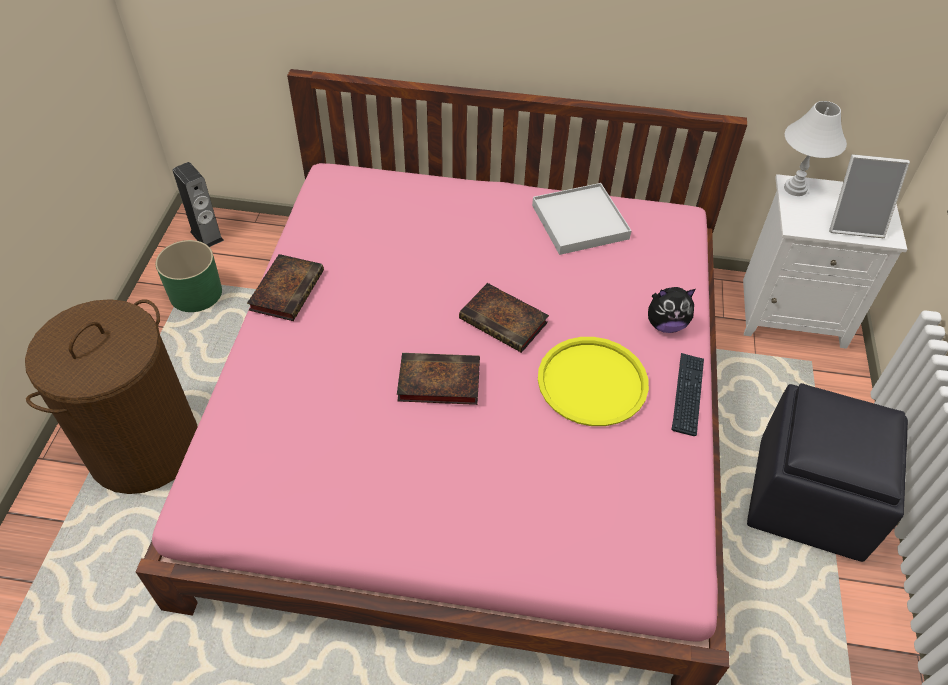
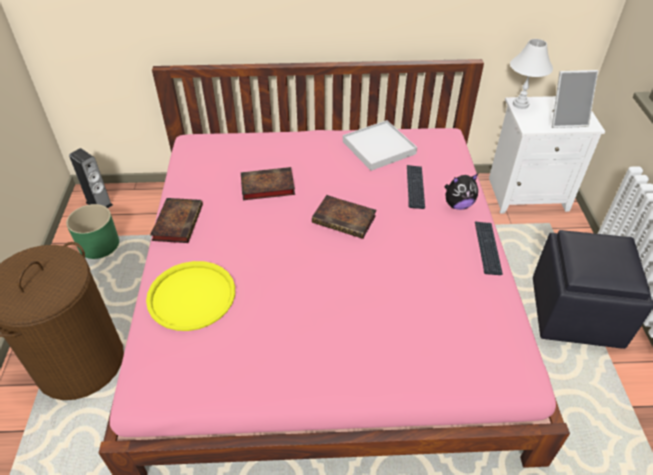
camera: 10 degrees left, 5 degrees down
(436, 382) = (307, 268): book -> book (266, 187)
(592, 382) = (419, 250): yellow tray -> yellow tray (191, 296)
(613, 289) = (415, 187): none -> keyboard

